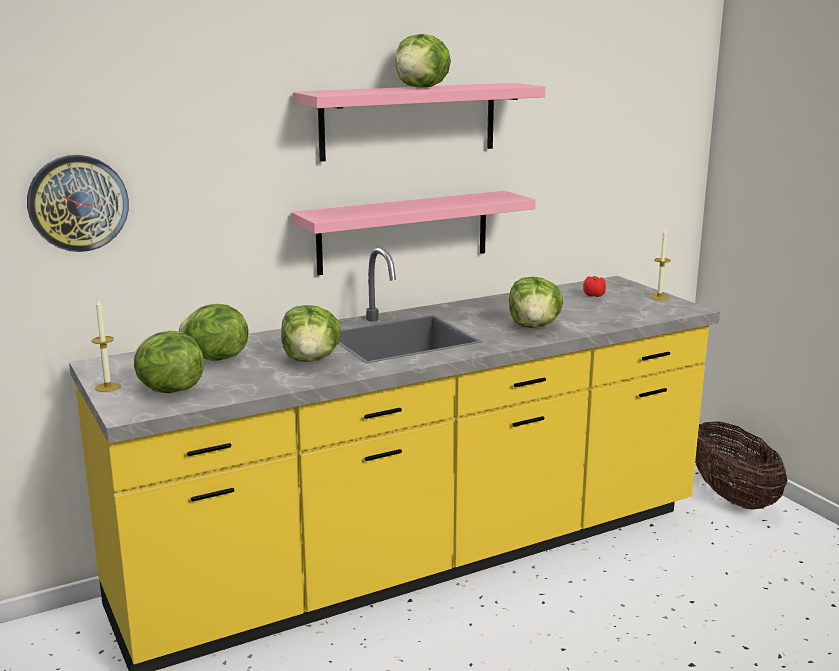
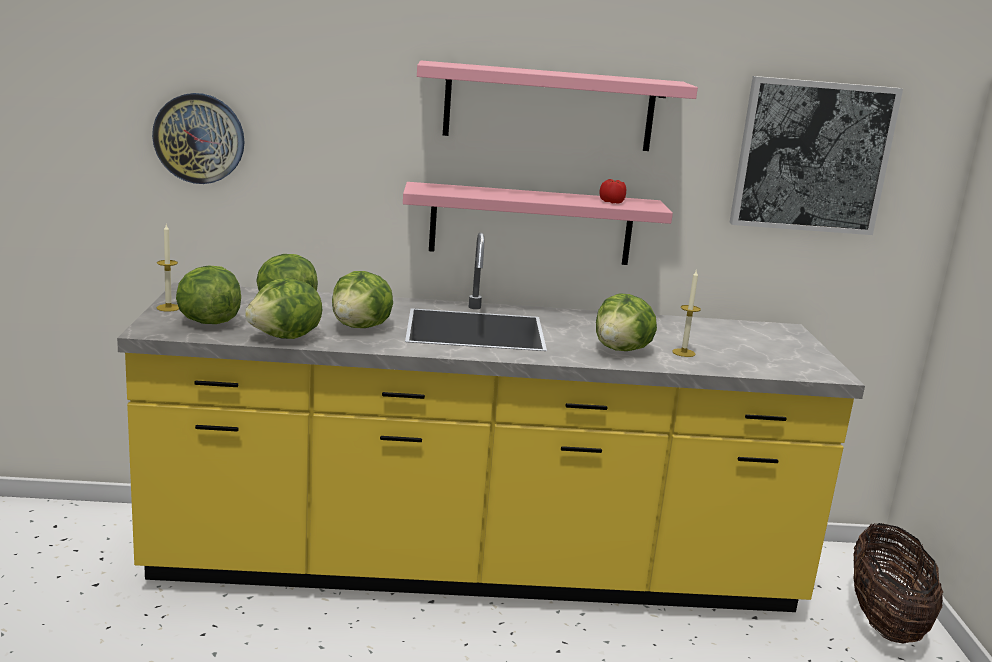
camera: 25 degrees right, 0 degrees up
(422, 88) = (556, 72): lettuce -> lettuce (286, 337)
(594, 295) = (739, 336): tomato -> tomato (612, 202)
(610, 133) = (812, 156): none -> picture
(659, 297) = (814, 355): candle -> candle (683, 353)

